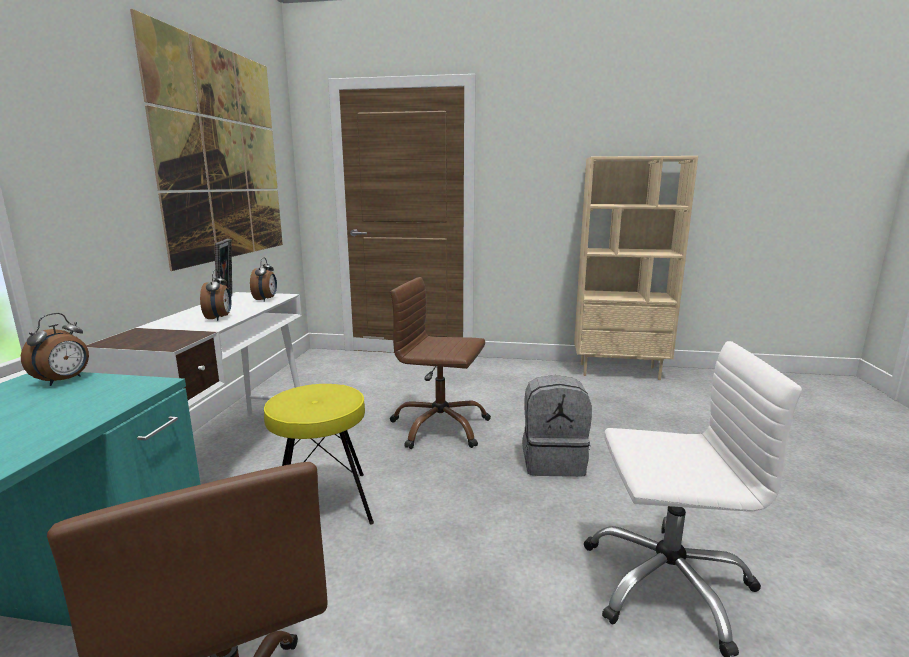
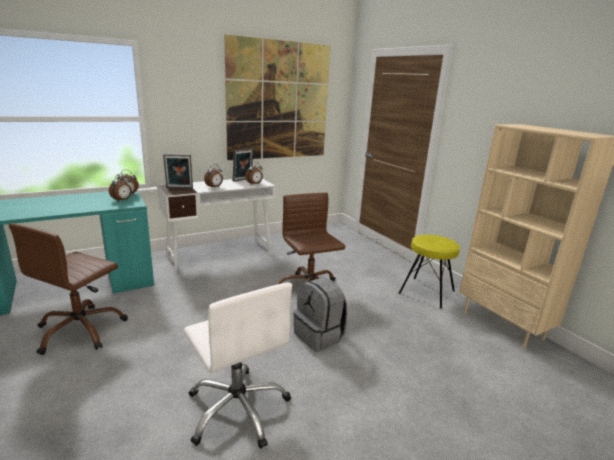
camera: 50 degrees right, 5 degrees up
(87, 391) = (122, 200): none -> alarm clock
(157, 336) = (179, 188): none -> picture frame
(323, 504) = (208, 289): yellow stool -> yellow stool (427, 292)

